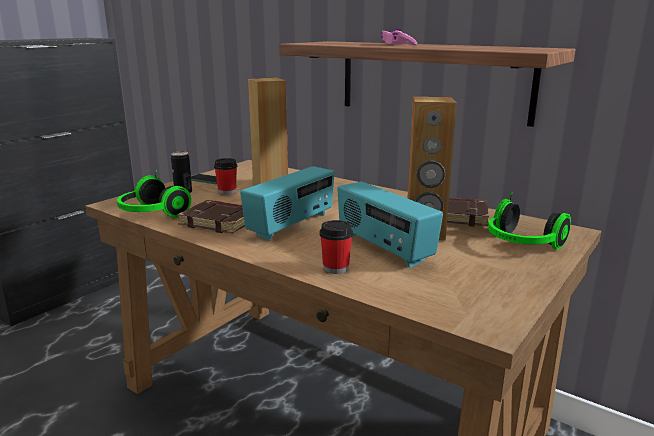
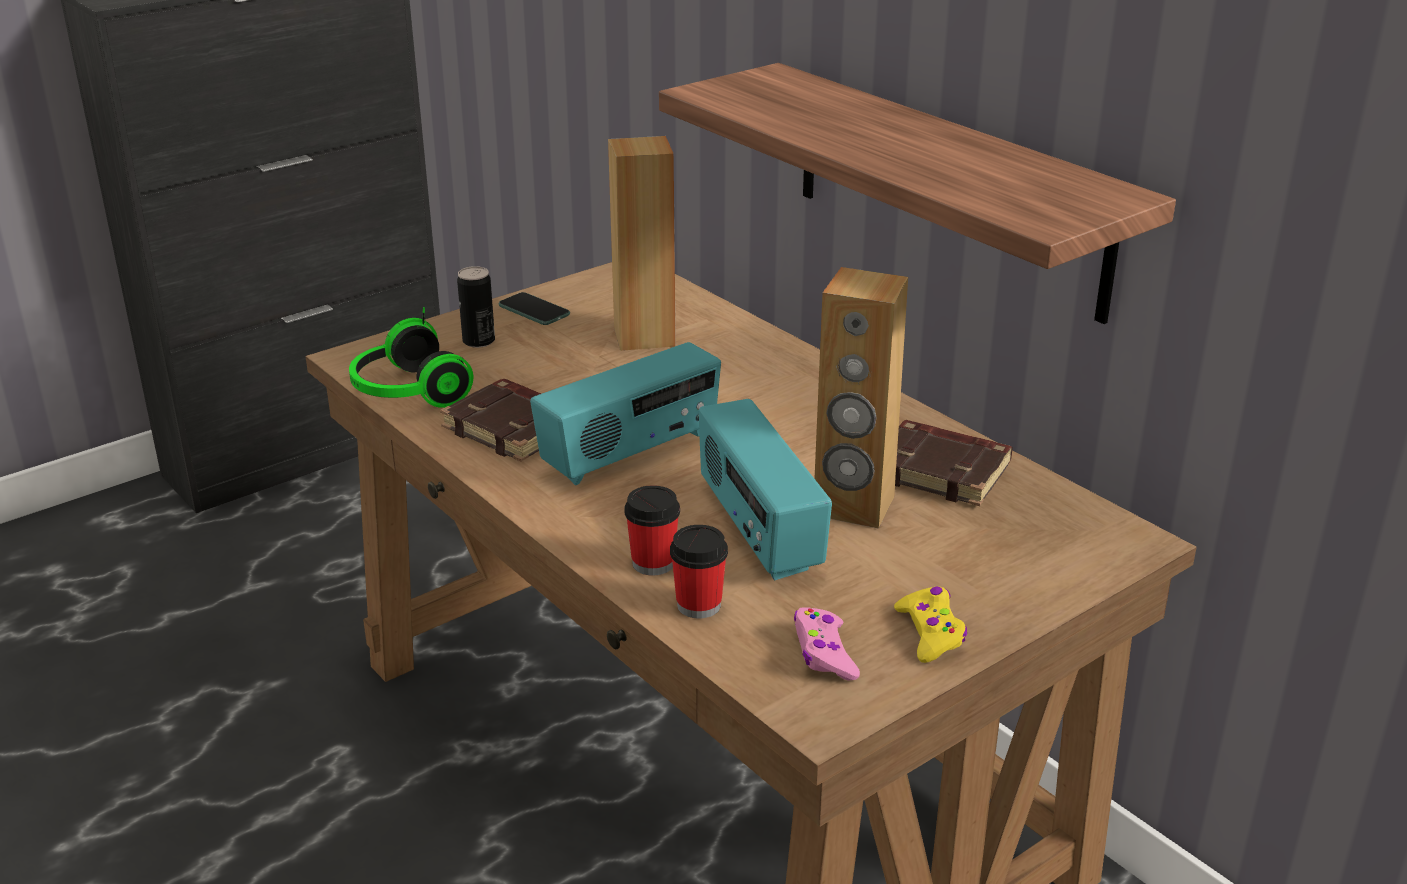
camera: 15 degrees right, 10 degrees up
(227, 191) = (557, 348): cup -> cup (699, 605)
(397, 44) = (867, 127): pink game controller -> pink game controller (824, 653)
(514, 279) = (930, 633): none -> yellow game controller
(521, 244) = (1009, 558): headphones -> none

